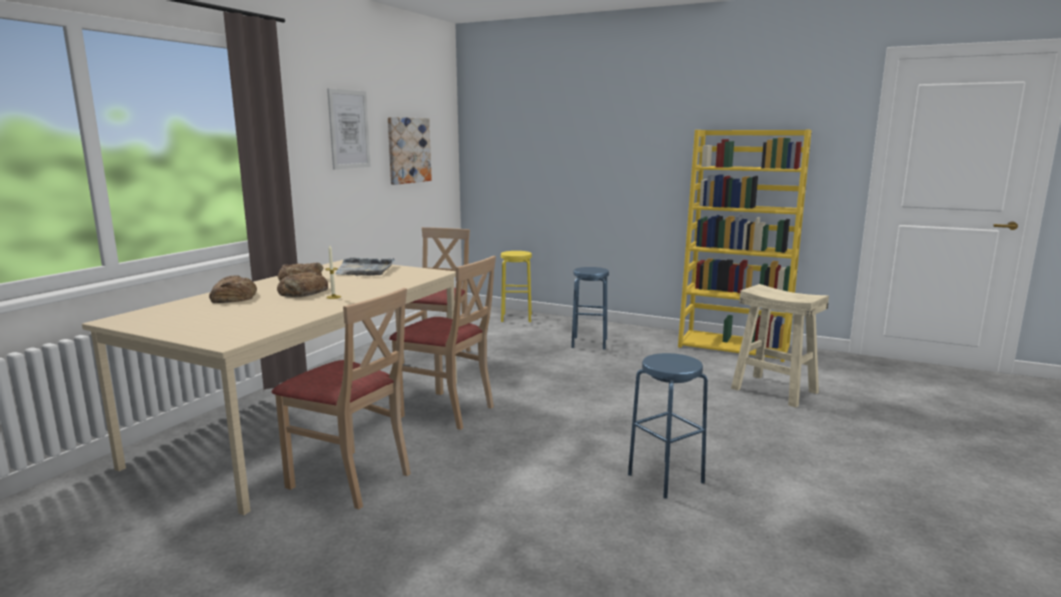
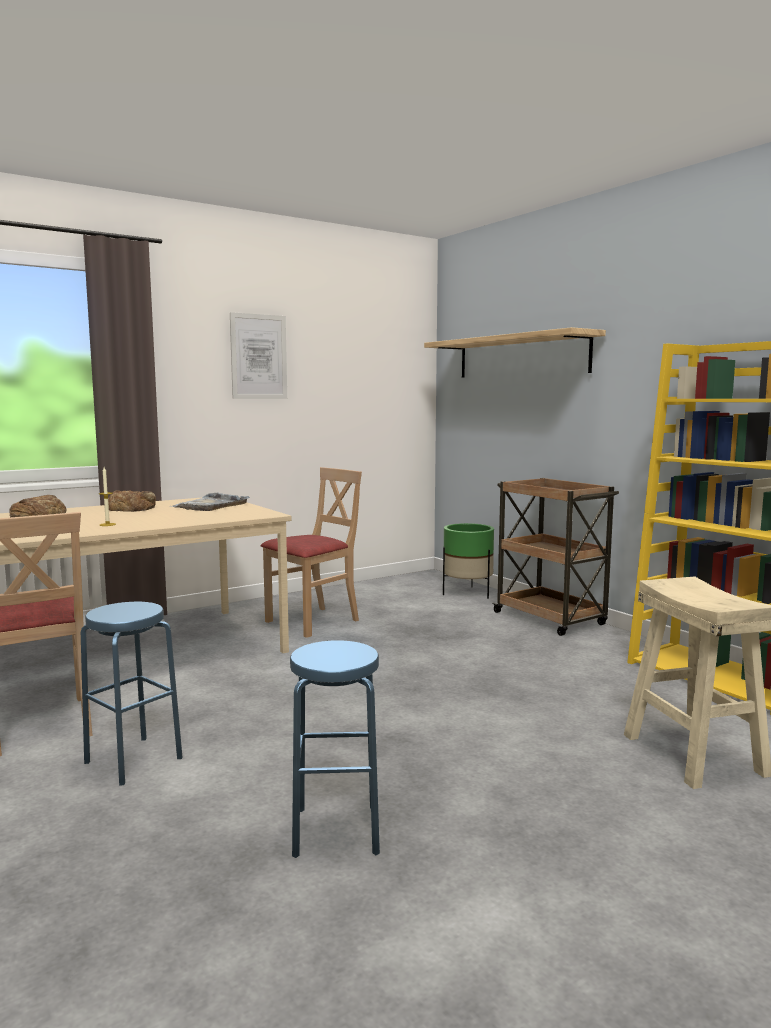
camera: 30 degrees right, 5 degrees down
(303, 292) = (99, 517): bread -> none
(408, 150) = (349, 383): picture -> none
(446, 410) = (231, 678): beige chair -> none
(516, 318) = (467, 593): yellow stool -> green planter
(550, 129) = (521, 356): none -> shelf
(589, 343) = (510, 636): blue stool -> blue stool (134, 760)
(597, 327) = (550, 619): none -> brown cart

